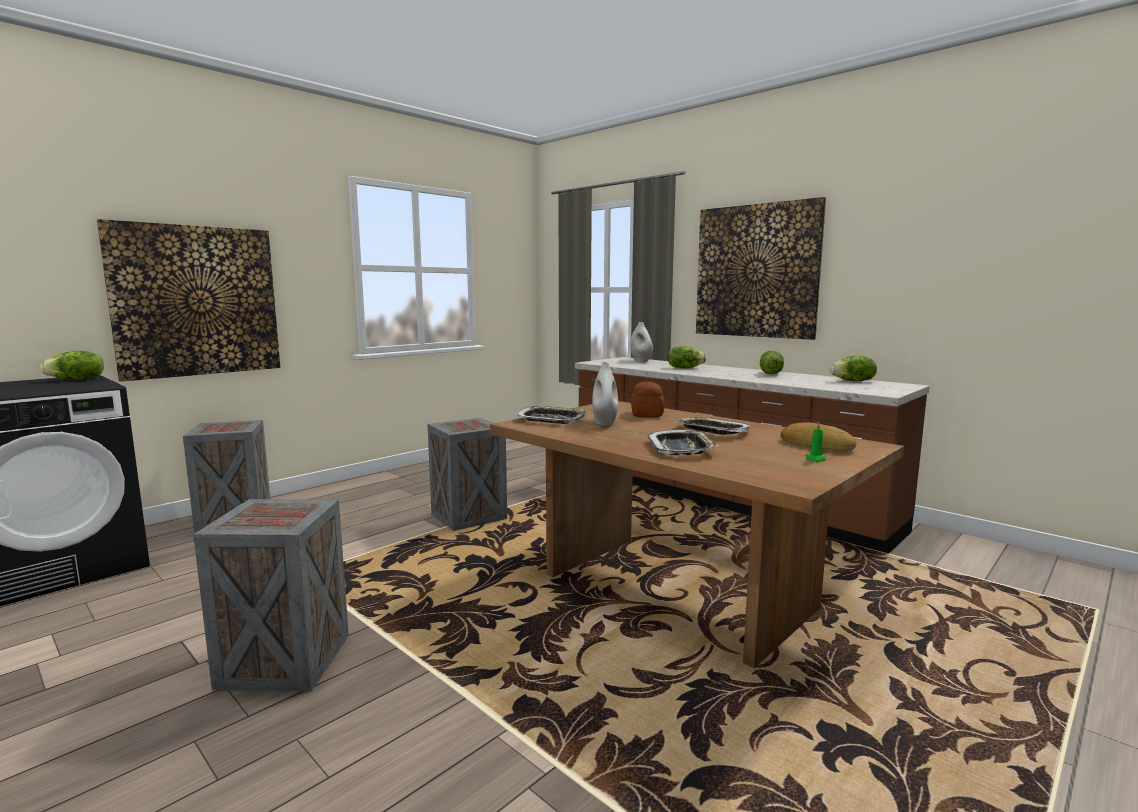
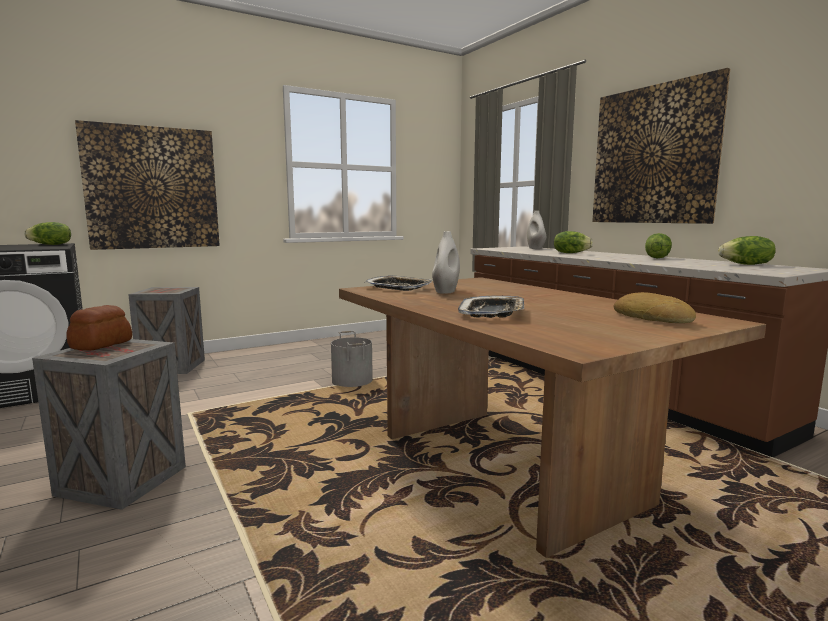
camera: 15 degrees right, 0 degrees up
(468, 517) = (351, 381): crate -> grey bucket
(646, 414) = (497, 287): bread -> bread (100, 345)
(711, 431) = (546, 301): tray -> none
(815, 459) = (635, 329): green candle -> none

